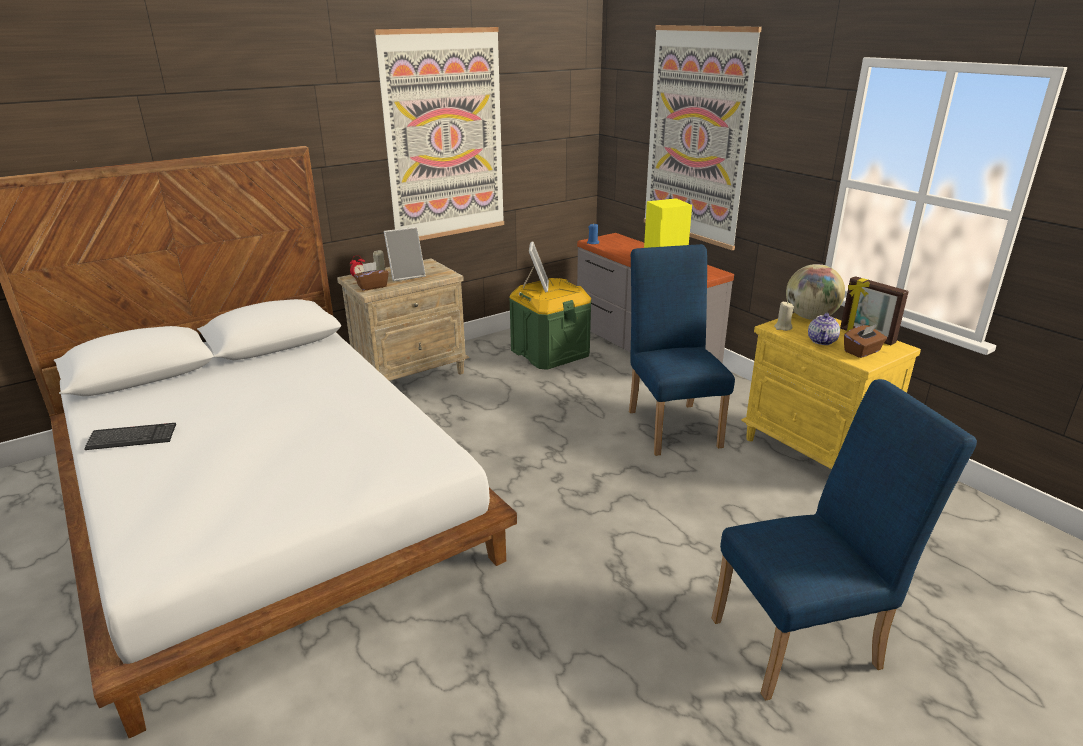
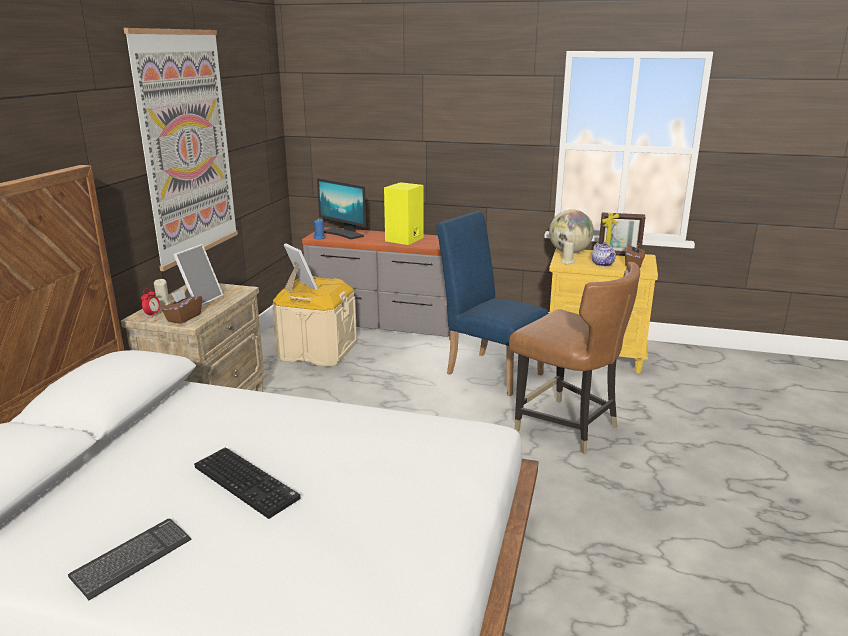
camera: 40 degrees left, 5 degrees down
(247, 421) = (248, 482): none -> keyboard
(550, 352) = (317, 351): green storage box -> beige storage box
(620, 243) = (343, 234): none -> monitor
(664, 507) = (567, 427): none -> brown chair
(696, 137) = (409, 126): picture -> none
(806, 640) = (746, 464): blue chair -> none

